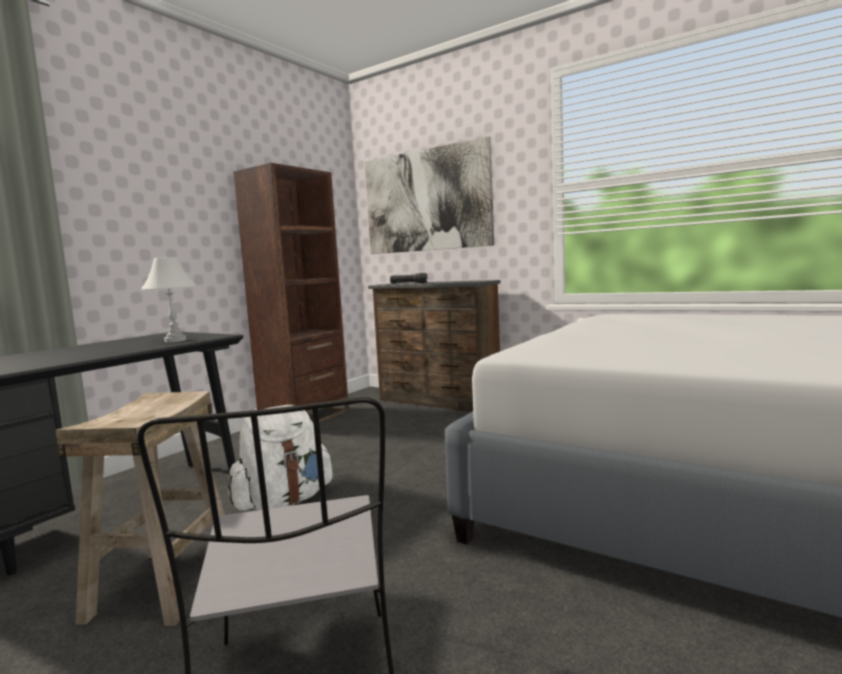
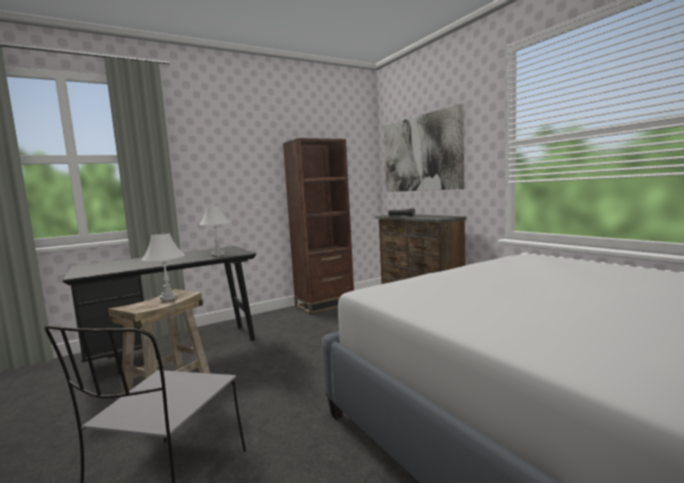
camera: 25 degrees right, 0 degrees up
(156, 404) = (168, 298): none -> white table lamp
(283, 502) = (263, 362): white backpack -> none

